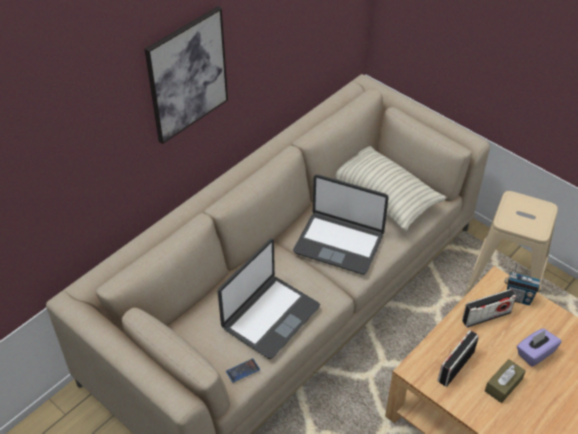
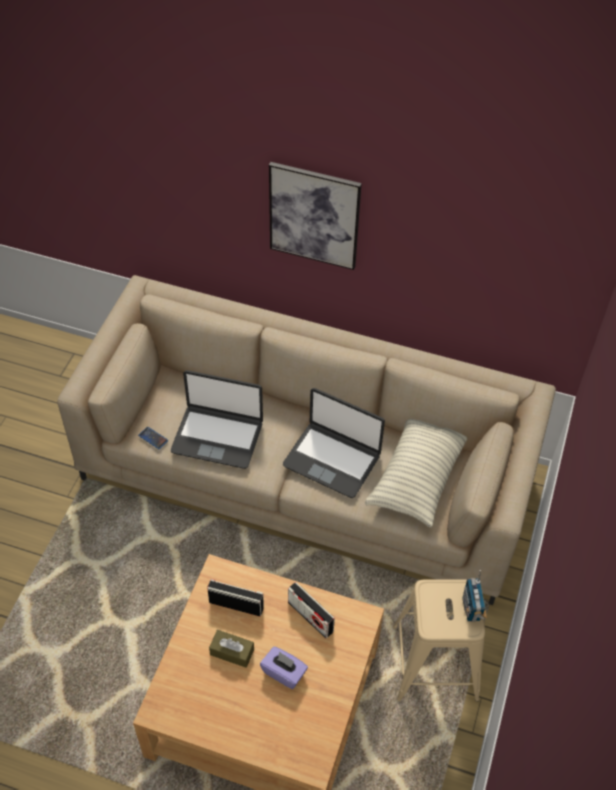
camera: 65 degrees right, 5 degrees up
(339, 243) = (332, 460): laptop -> laptop turned 60 degrees counterclockwise
(518, 298) = (350, 641): radio -> radio (472, 609)

